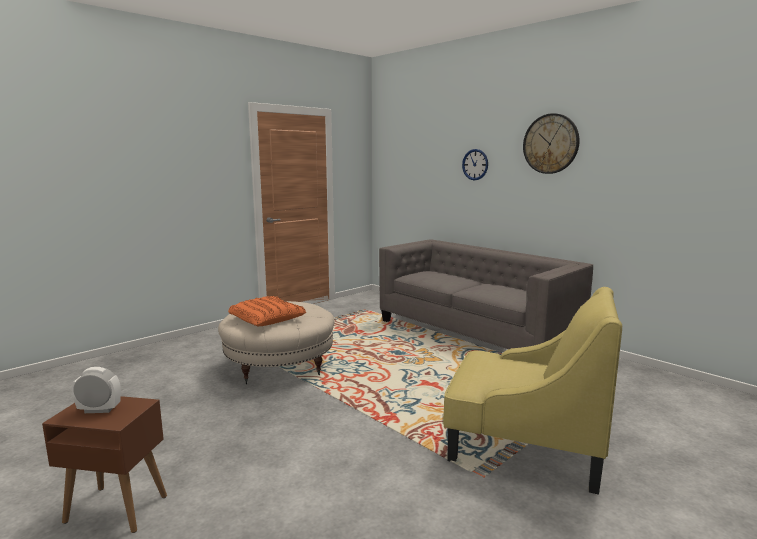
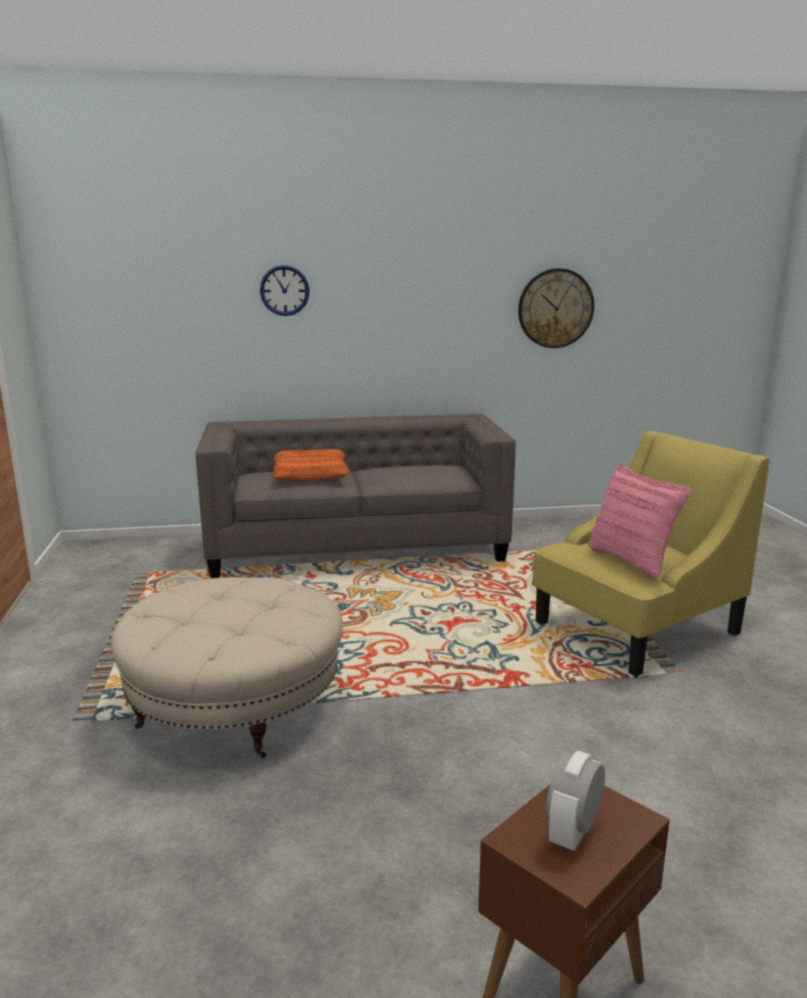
camera: 55 degrees left, 5 degrees up
(267, 319) = (246, 624): orange pillow -> orange pillow (311, 475)
(491, 375) = (632, 561): none -> pink pillow
(550, 144) = (409, 259): wall clock -> wall clock (555, 308)

